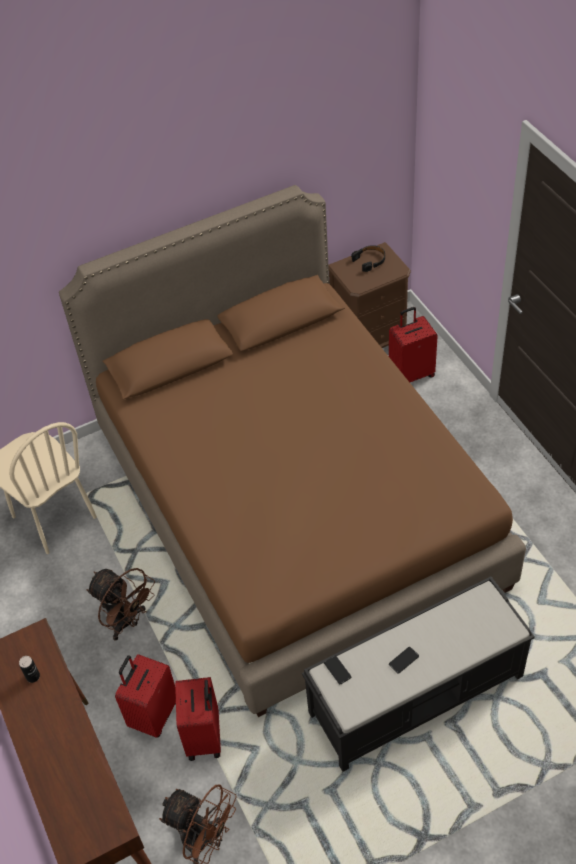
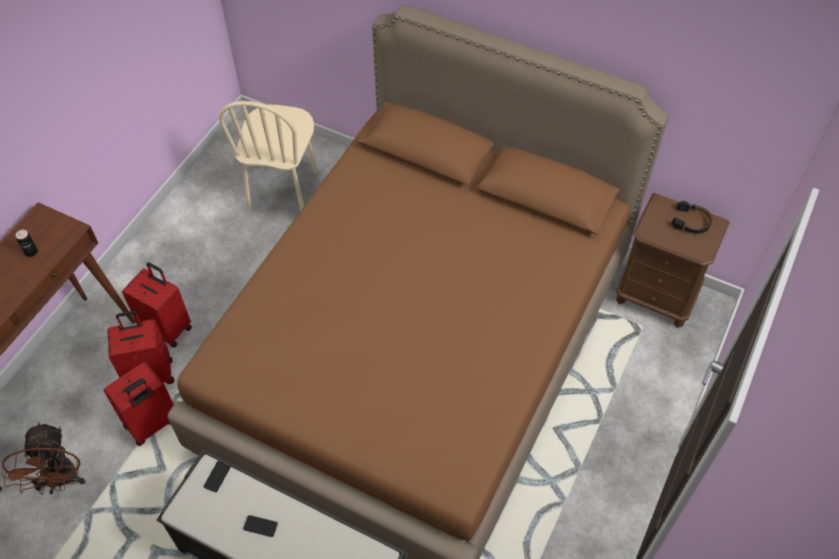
camera: 50 degrees right, 5 degrees up
(127, 622) = (222, 302): brown fan -> none
(411, 373) = (648, 353): red suitcase -> red suitcase (167, 327)

